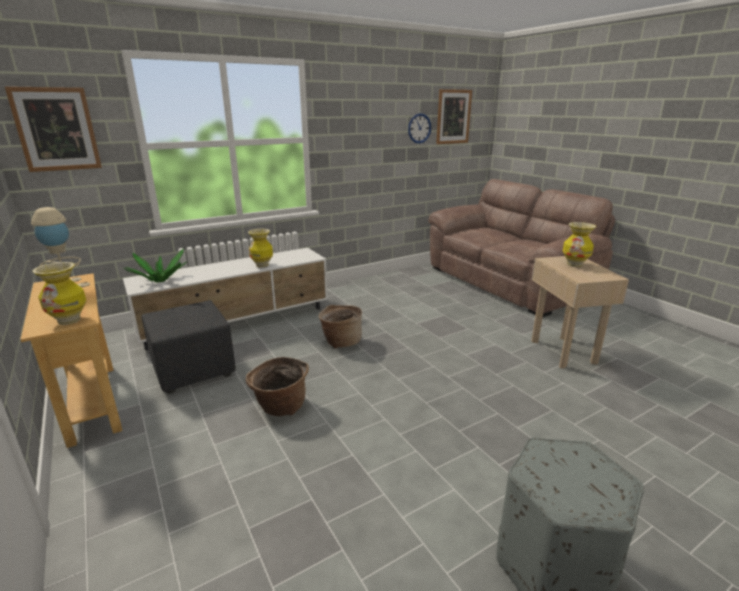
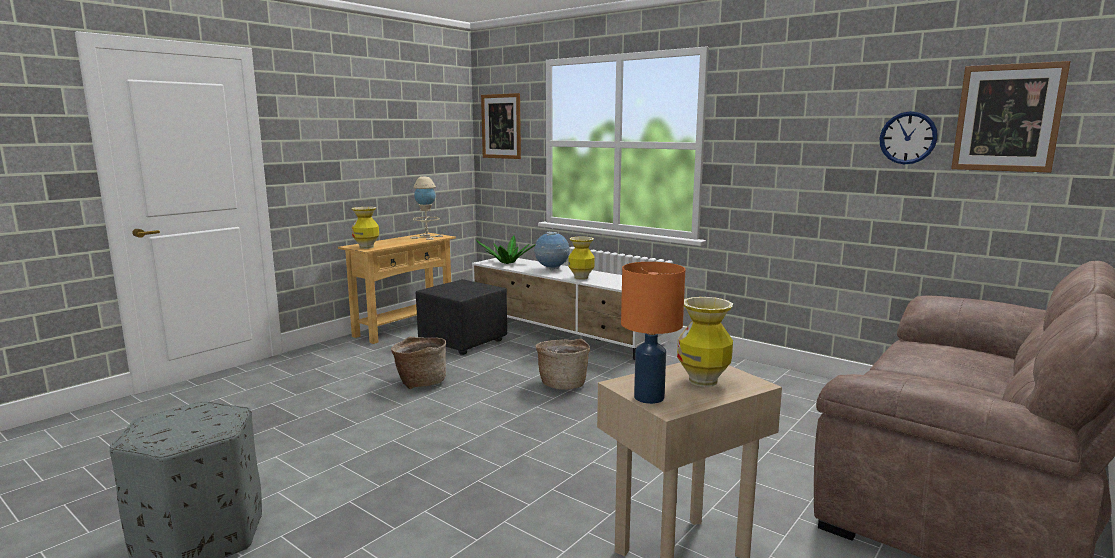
camera: 70 degrees right, 10 degrees down
(216, 269) = (552, 269): none -> globe
(599, 277) = (648, 397): none -> orange table lamp

